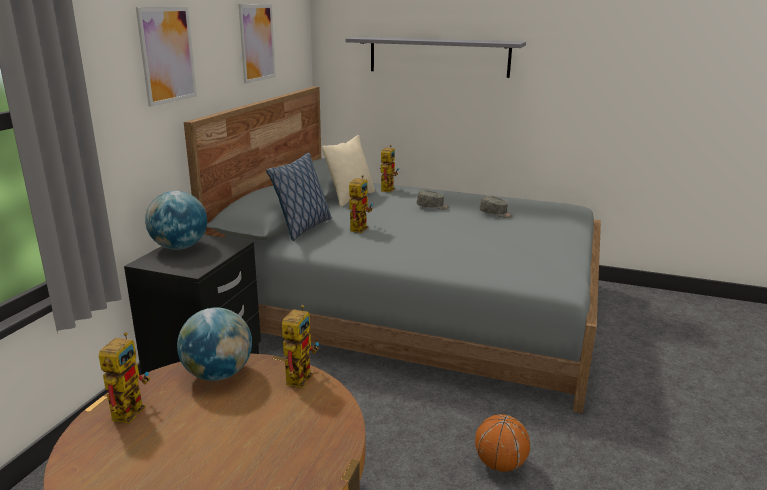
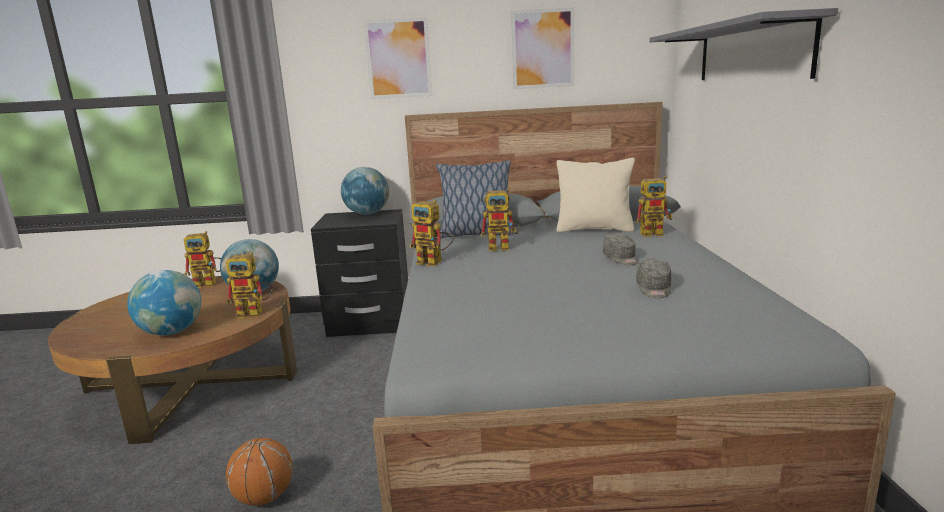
camera: 70 degrees right, 5 degrees down
(302, 433) = (172, 332): none -> globe
(369, 253) = (434, 262): none -> toy robot

